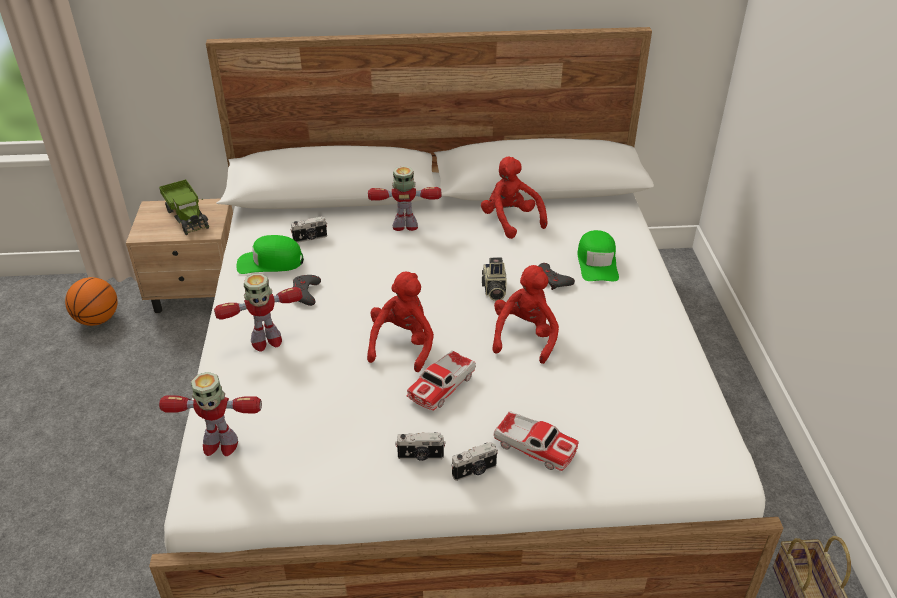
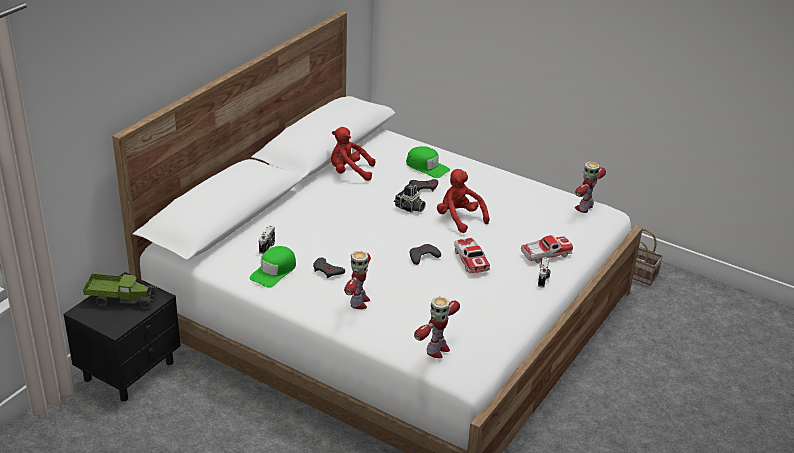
camera: 55 degrees left, 5 degrees down
(97, 319) = (90, 435): basketball -> none
(198, 293) = (130, 370): beige nightstand -> black nightstand
(402, 344) = (423, 256): red plush toy -> grey game controller
(406, 226) = (304, 208): toy robot -> toy robot (584, 207)
(420, 456) = (516, 289): camera -> none

